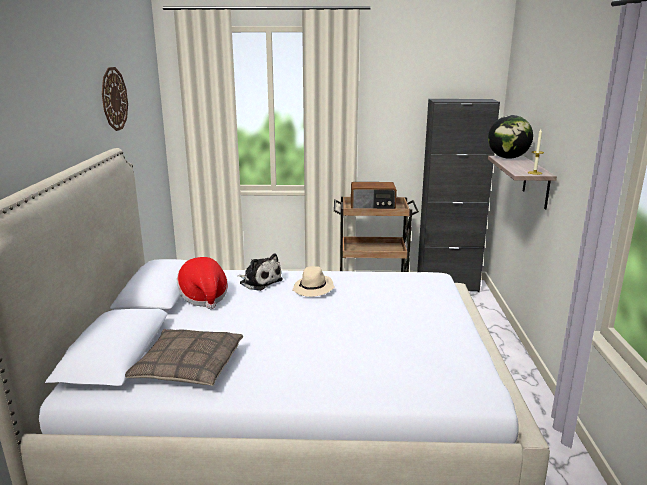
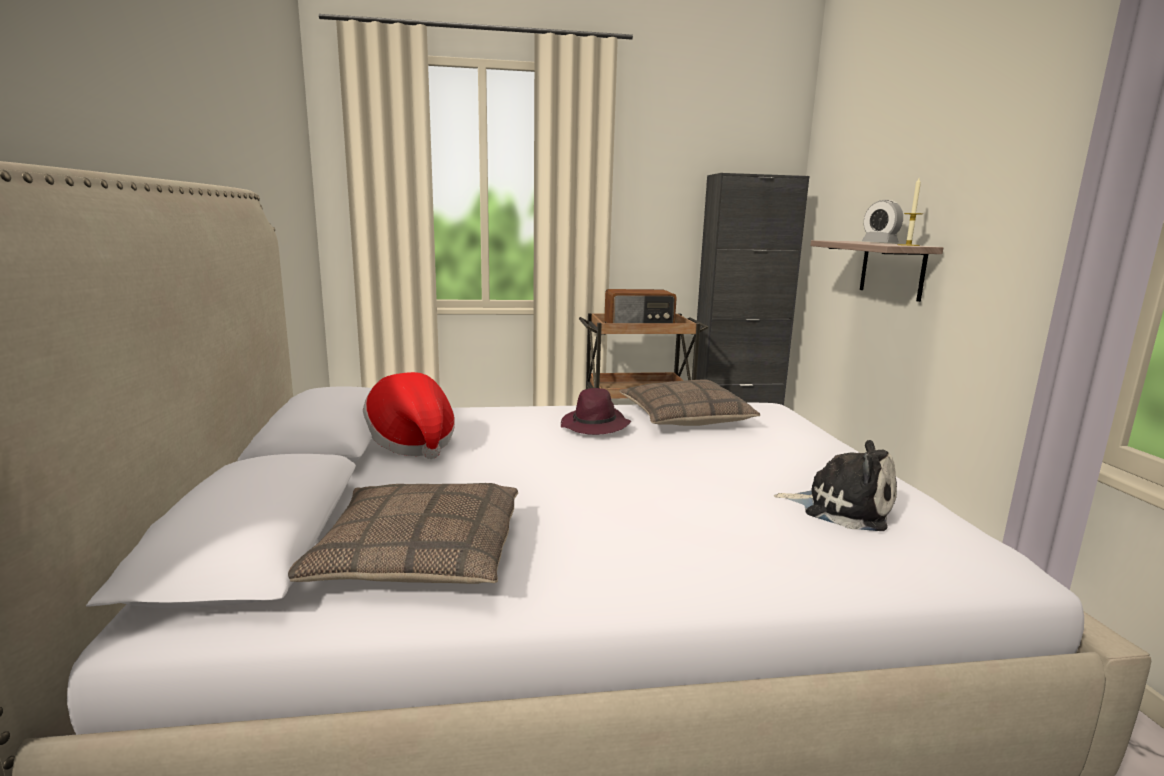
camera: 10 degrees left, 5 degrees down
(114, 99) = (242, 117): wall clock -> none
(259, 281) = (500, 420): plush toy -> plush toy (842, 508)
(313, 289) = (595, 426): beige hat -> purple hat
(373, 284) = (684, 417): none -> pillow
(507, 158) = (842, 241): globe -> none
(523, 166) = (879, 243): none -> alarm clock

